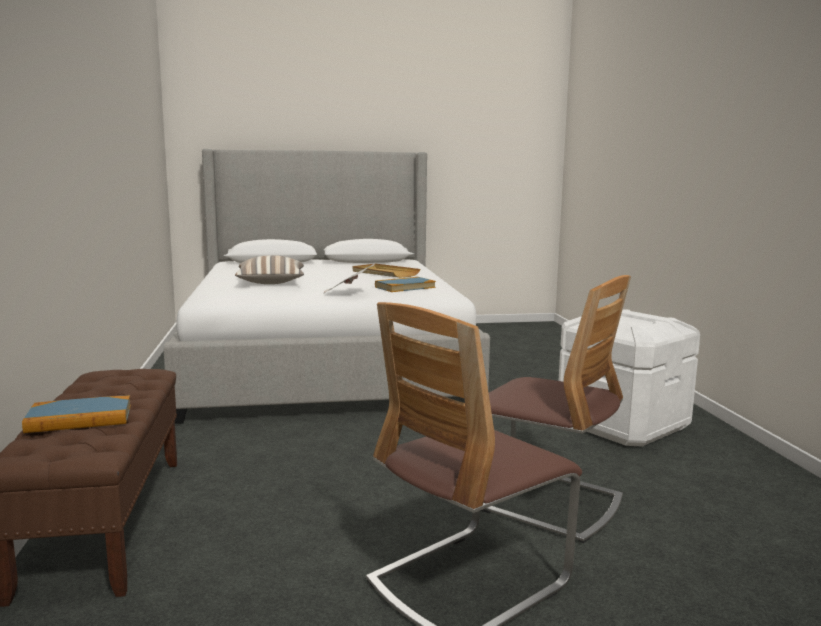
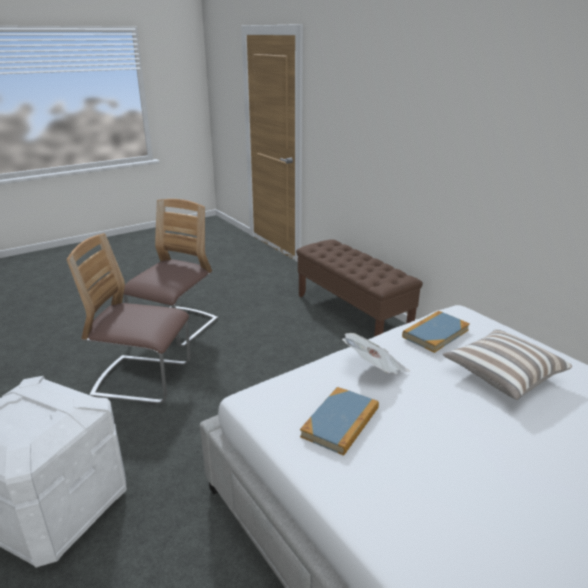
camera: 155 degrees right, 15 degrees up
(80, 419) = (346, 255): book -> book (435, 333)
(384, 273) = (464, 514): beige tray -> none

